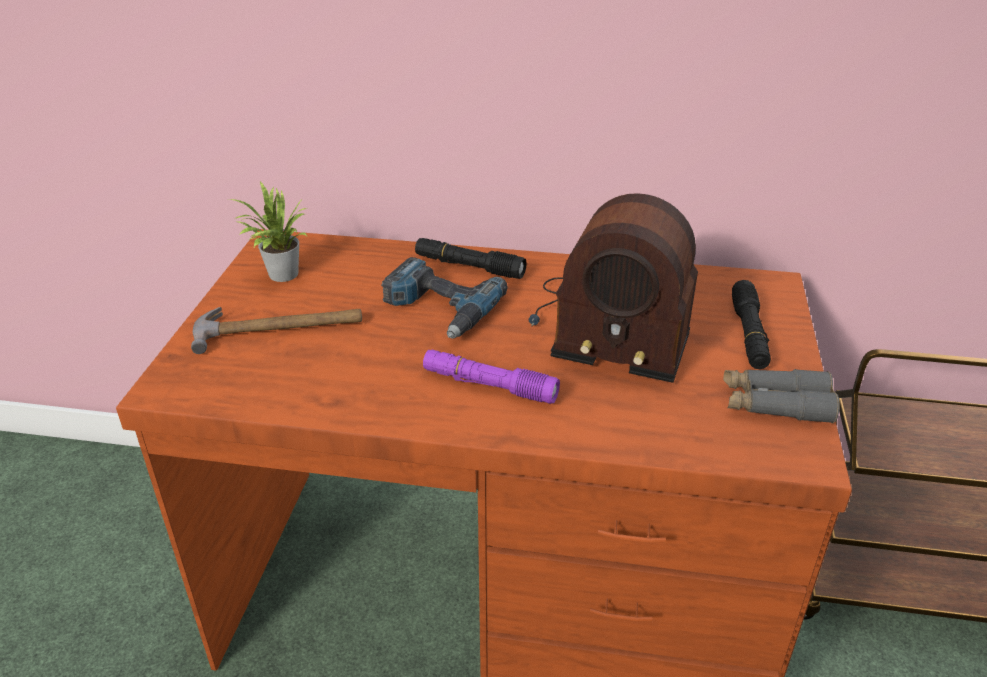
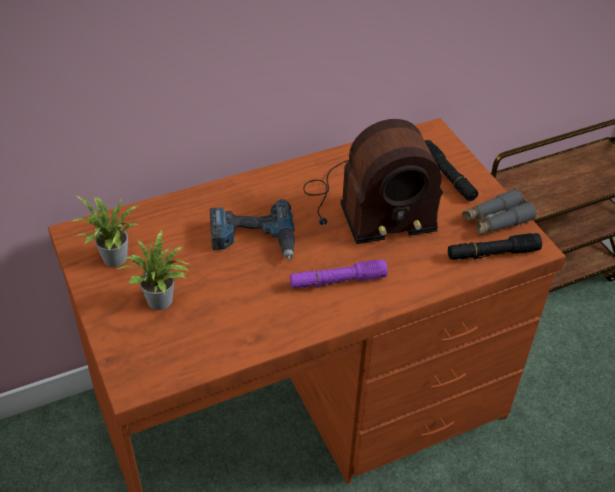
camera: 35 degrees left, 10 degrees up
(280, 328) = (162, 302): hammer -> potted plant
(469, 266) = (240, 196): black flashlight -> black flashlight (492, 253)

